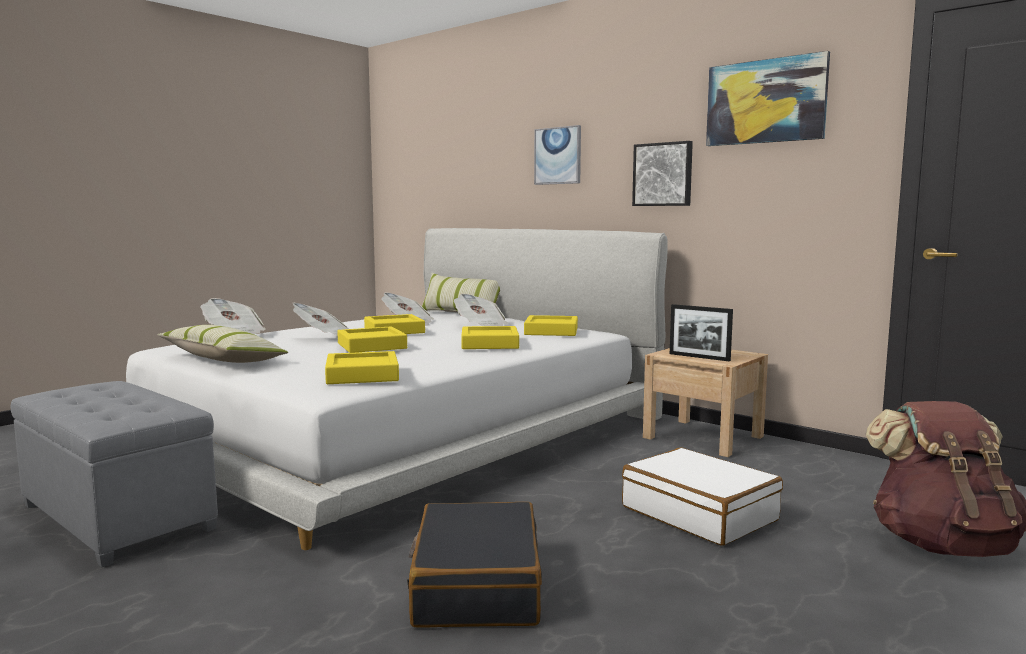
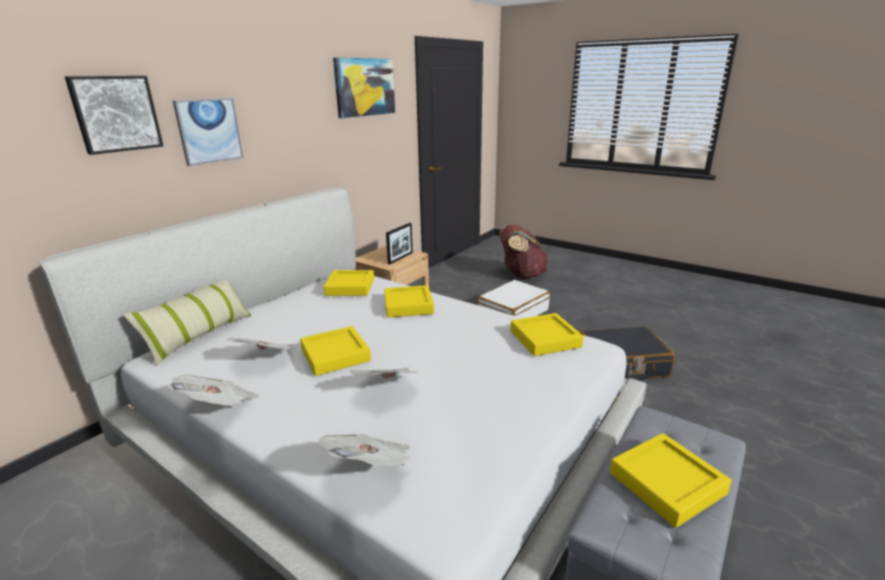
camera: 95 degrees left, 15 degrees up
(222, 359) = (513, 432): pillow -> none
(372, 346) = (433, 351): yellow tray -> yellow tray (666, 483)
(481, 326) = (306, 317): newspaper -> newspaper (219, 406)
(663, 174) = (312, 142): picture -> picture (115, 114)

